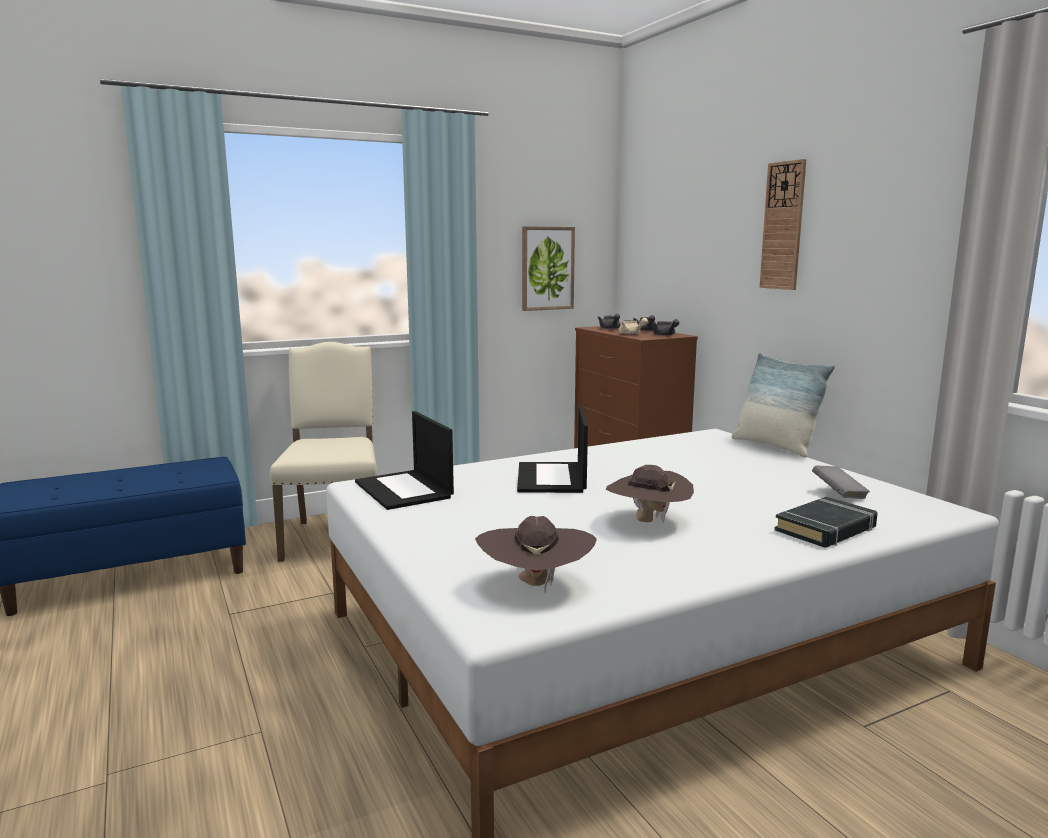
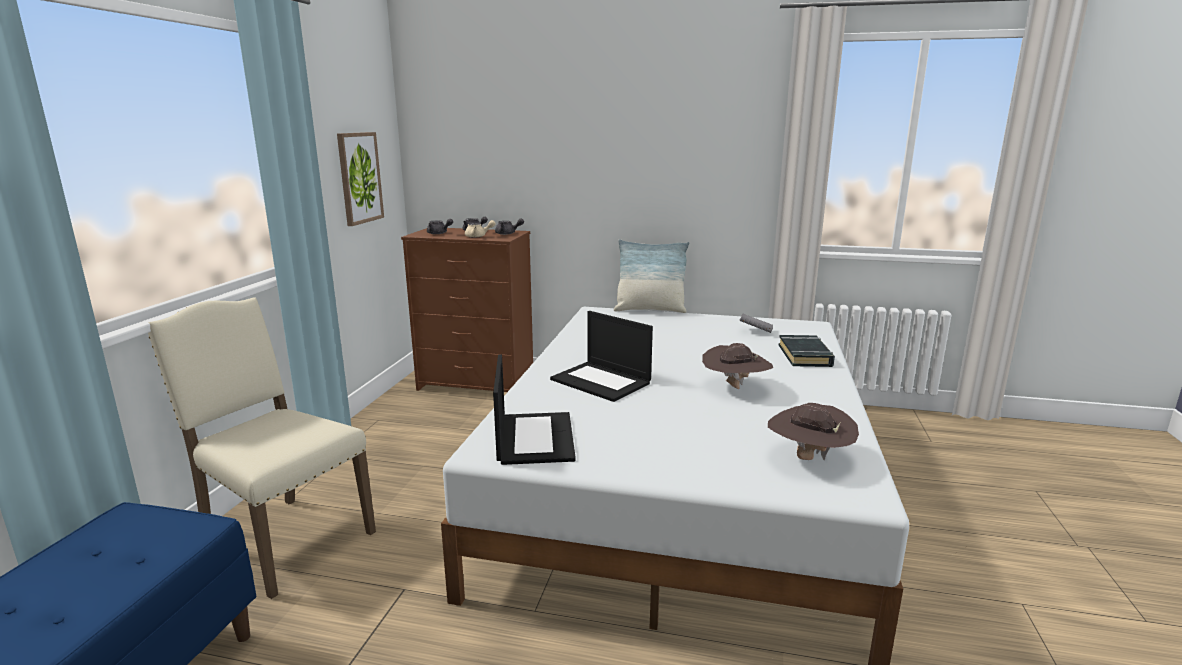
camera: 50 degrees left, 5 degrees up
(405, 490) = (534, 438): laptop -> laptop turned 105 degrees counterclockwise
(783, 226) = (616, 135): wall clock -> none

